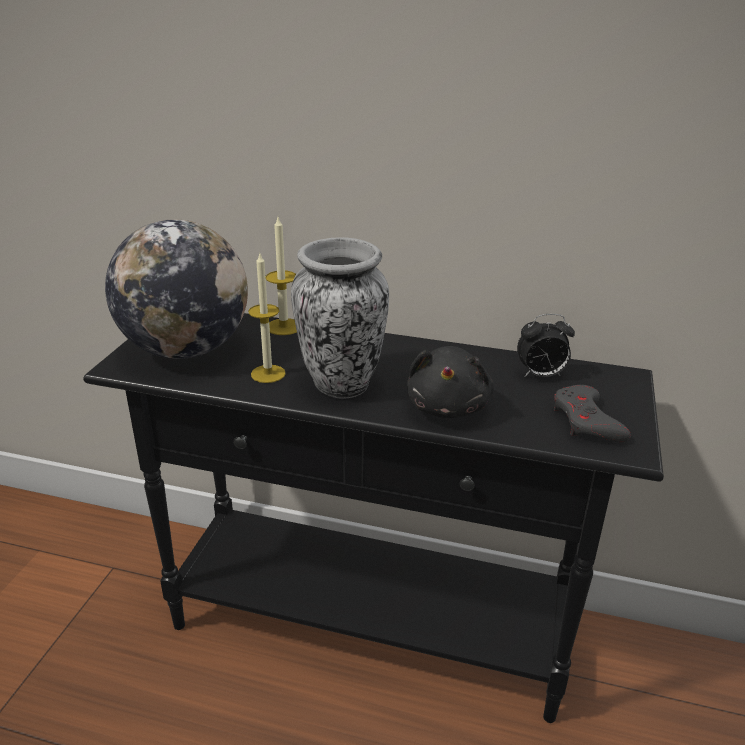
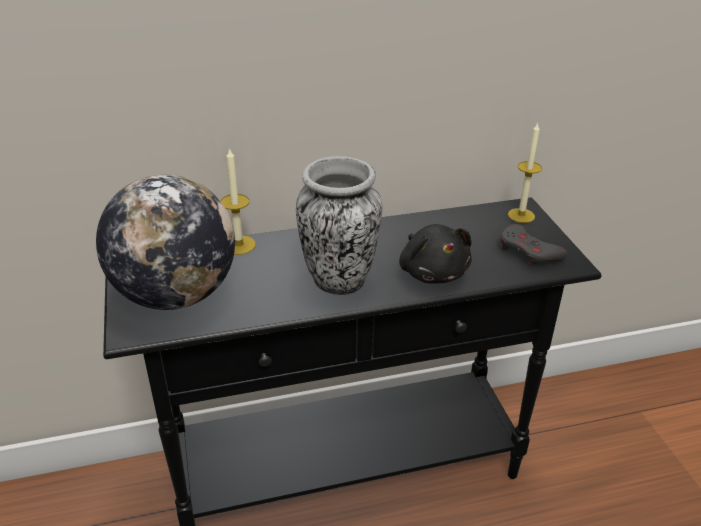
camera: 30 degrees left, 5 degrees up
(268, 374) = (271, 292): candle -> candle (521, 215)
(540, 375) = (469, 225): alarm clock -> none

